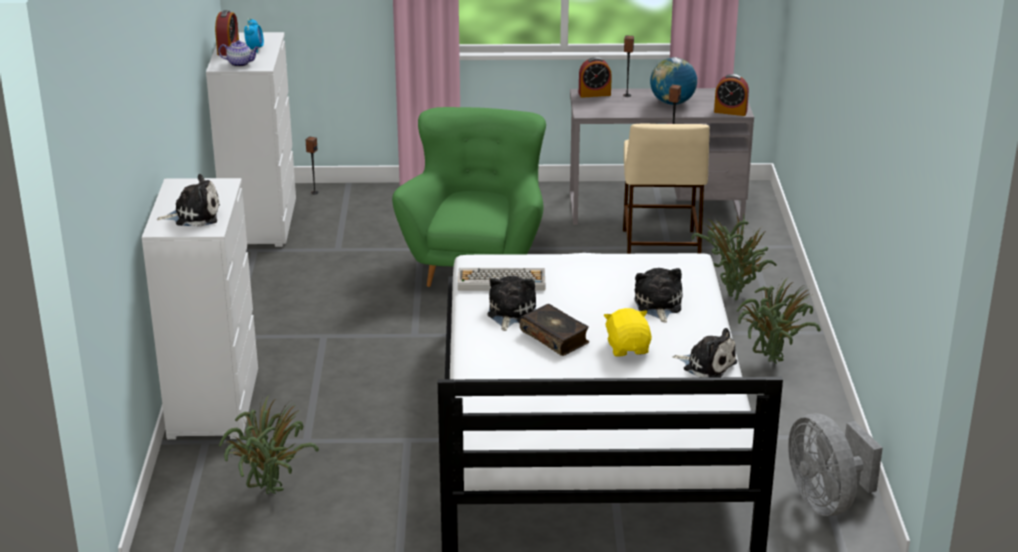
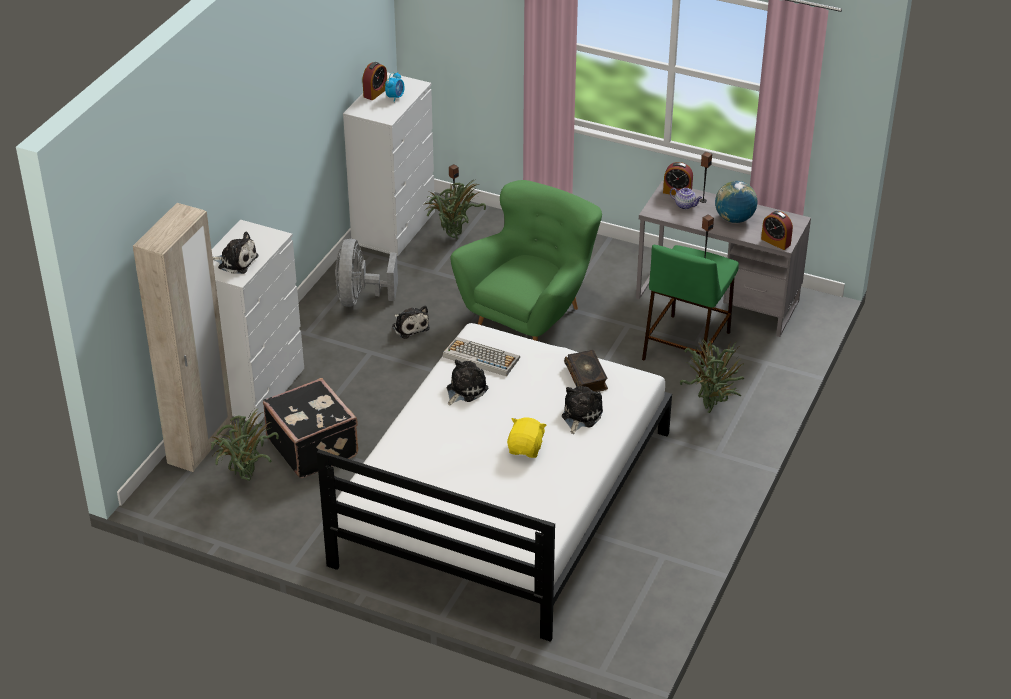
camera: 25 degrees right, 10 degrees up
(184, 476) = (201, 445): none -> beige wardrobe
(240, 63) = (373, 111): teapot -> teapot (685, 205)
(328, 440) = (313, 446): none -> black suitcase
(555, 337) = (480, 422): book -> book (586, 377)
(660, 250) = (686, 345): beige stool -> green stool
(707, 365) = (572, 482): plush toy -> plush toy (410, 326)
(770, 364) = (687, 482): potted plant -> potted plant (452, 238)
(826, 500) = (630, 615): grey fan -> grey fan (360, 298)

